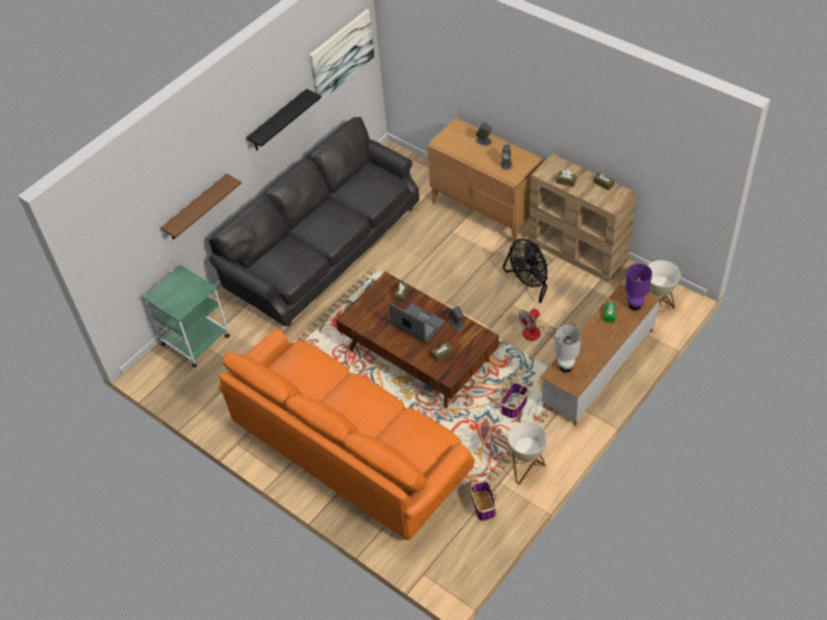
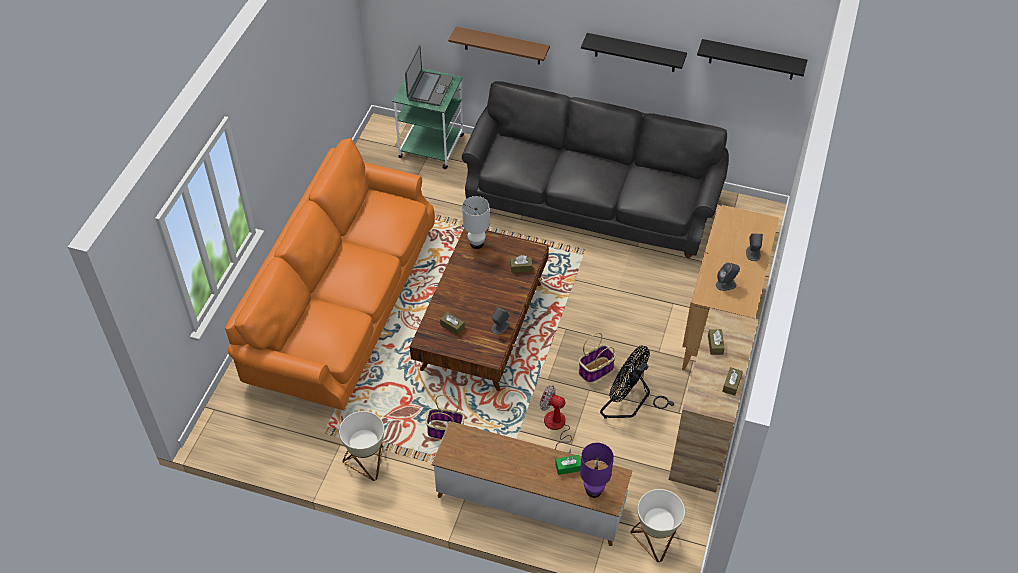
camera: 65 degrees right, 0 degrees up
(341, 55) = (752, 59): picture -> black shelf
(417, 324) = (485, 293): laptop -> laptop (429, 89)
(484, 506) = (307, 438): basket -> basket (596, 370)
(565, 367) = (471, 441): white table lamp -> white table lamp (476, 243)

